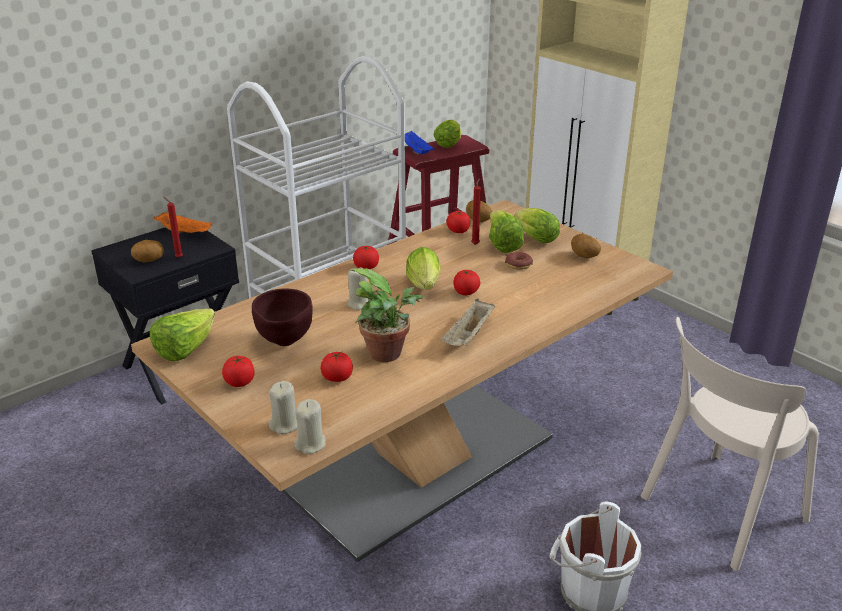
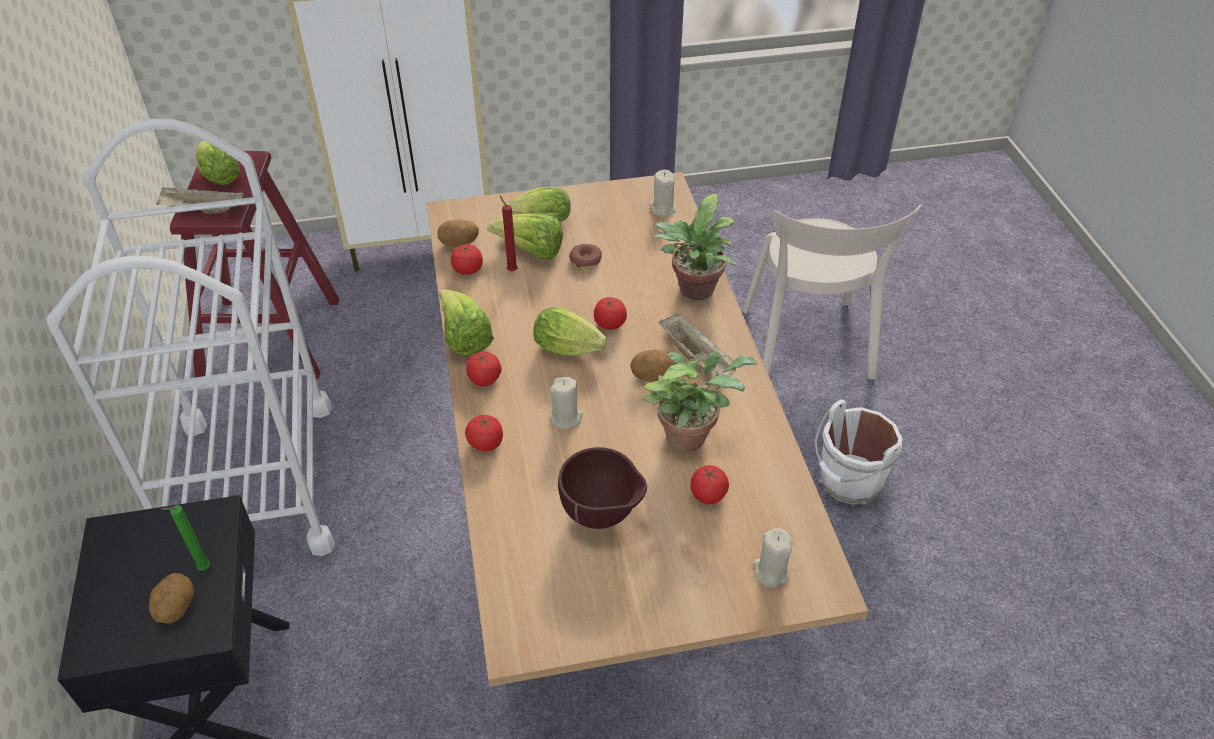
camera: 60 degrees left, 15 degrees up
(178, 257) = (202, 569): red candle -> green candle
(185, 232) = (128, 537): orange tray -> none
(185, 349) = (548, 620): lettuce -> lettuce (464, 338)
(240, 382) = (660, 586): tomato -> tomato (485, 443)
(310, 444) = (817, 561): beige candle -> beige candle (662, 209)
(415, 150) = (201, 211): blue tray -> beige tray
(539, 314) = (694, 292): none -> potted plant
(584, 257) = (608, 210): potato -> potato (653, 377)

